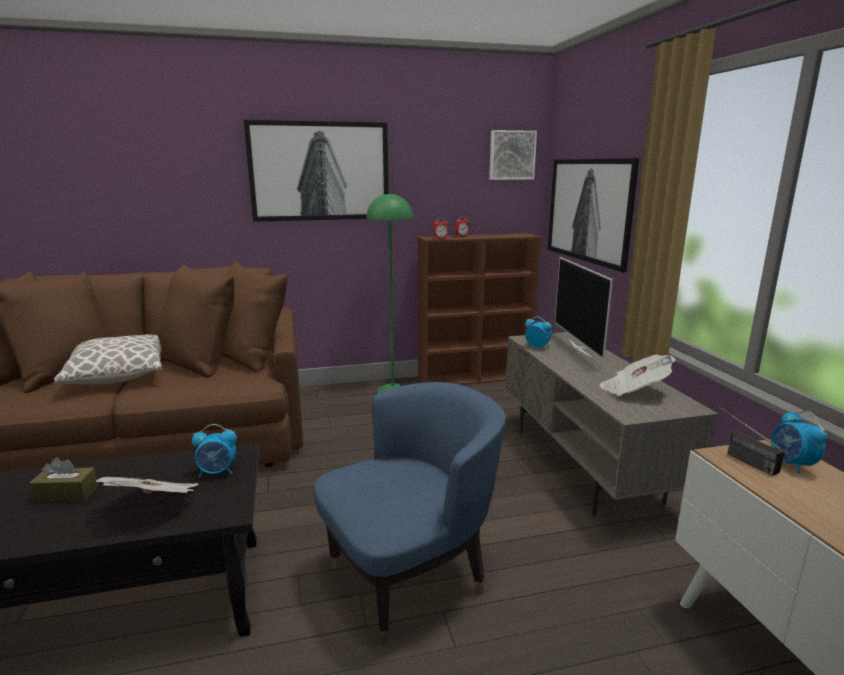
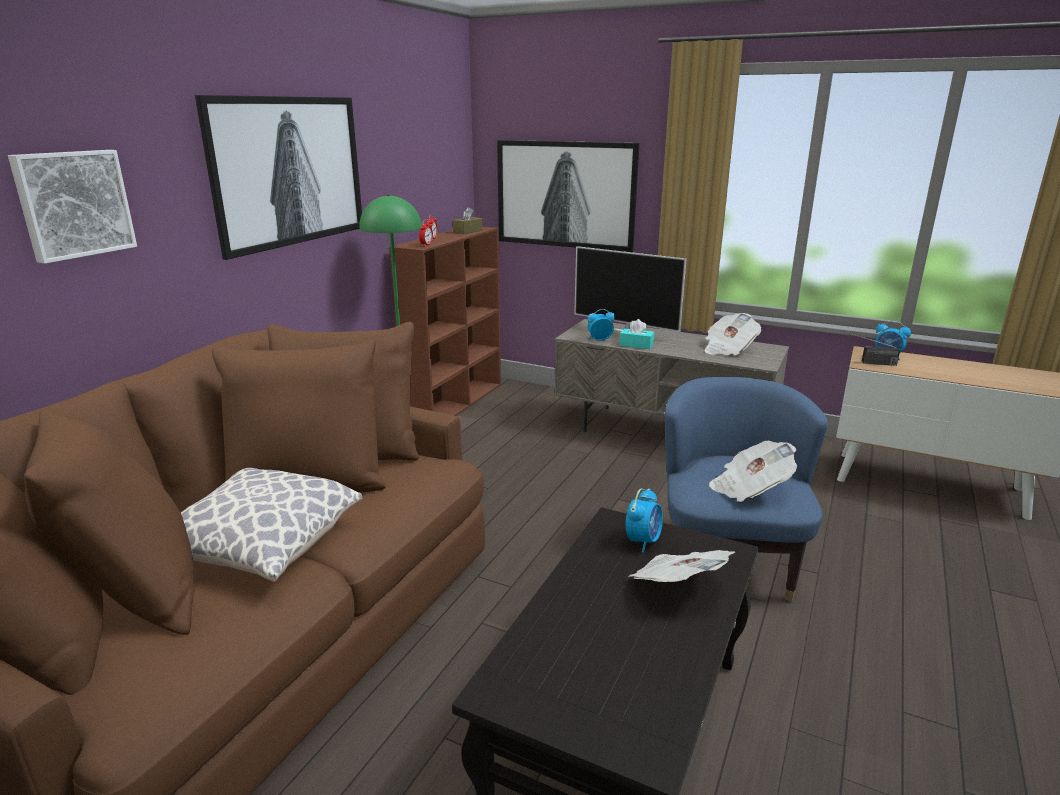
camera: 50 degrees left, 5 degrees up
(66, 493) = (593, 638): brown tissue box -> brown tissue box (467, 231)
(379, 497) = (750, 488): none -> newspaper
(511, 155) = (449, 136): picture -> picture (73, 204)
(555, 359) = (636, 345): none -> turquoise tissue box

